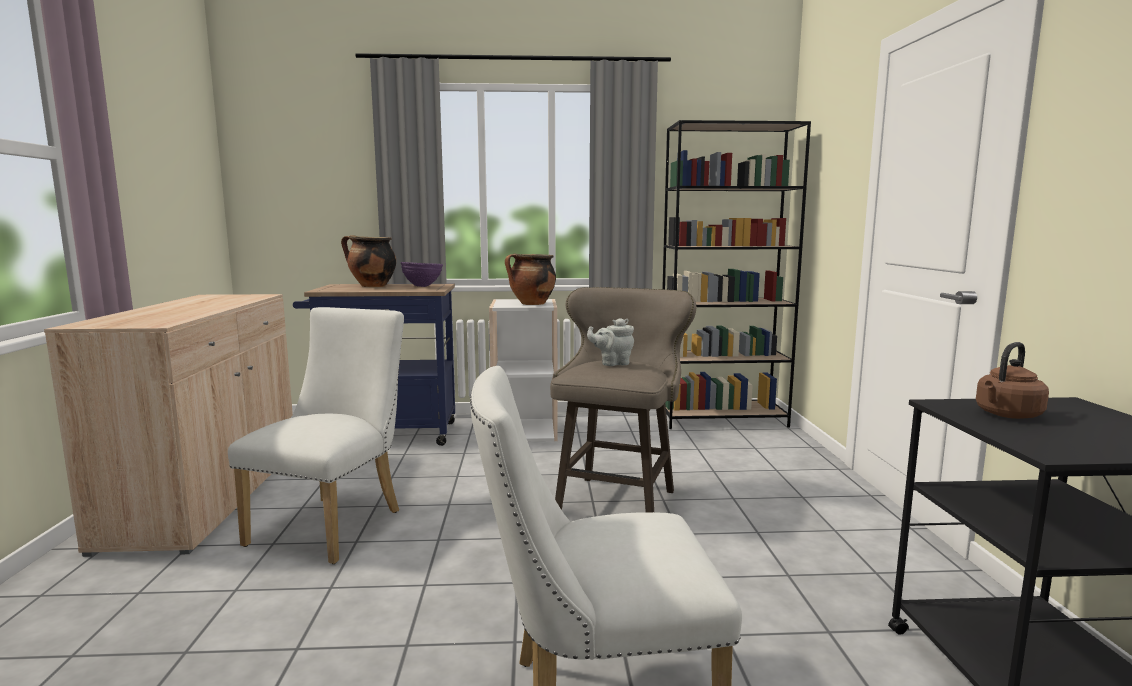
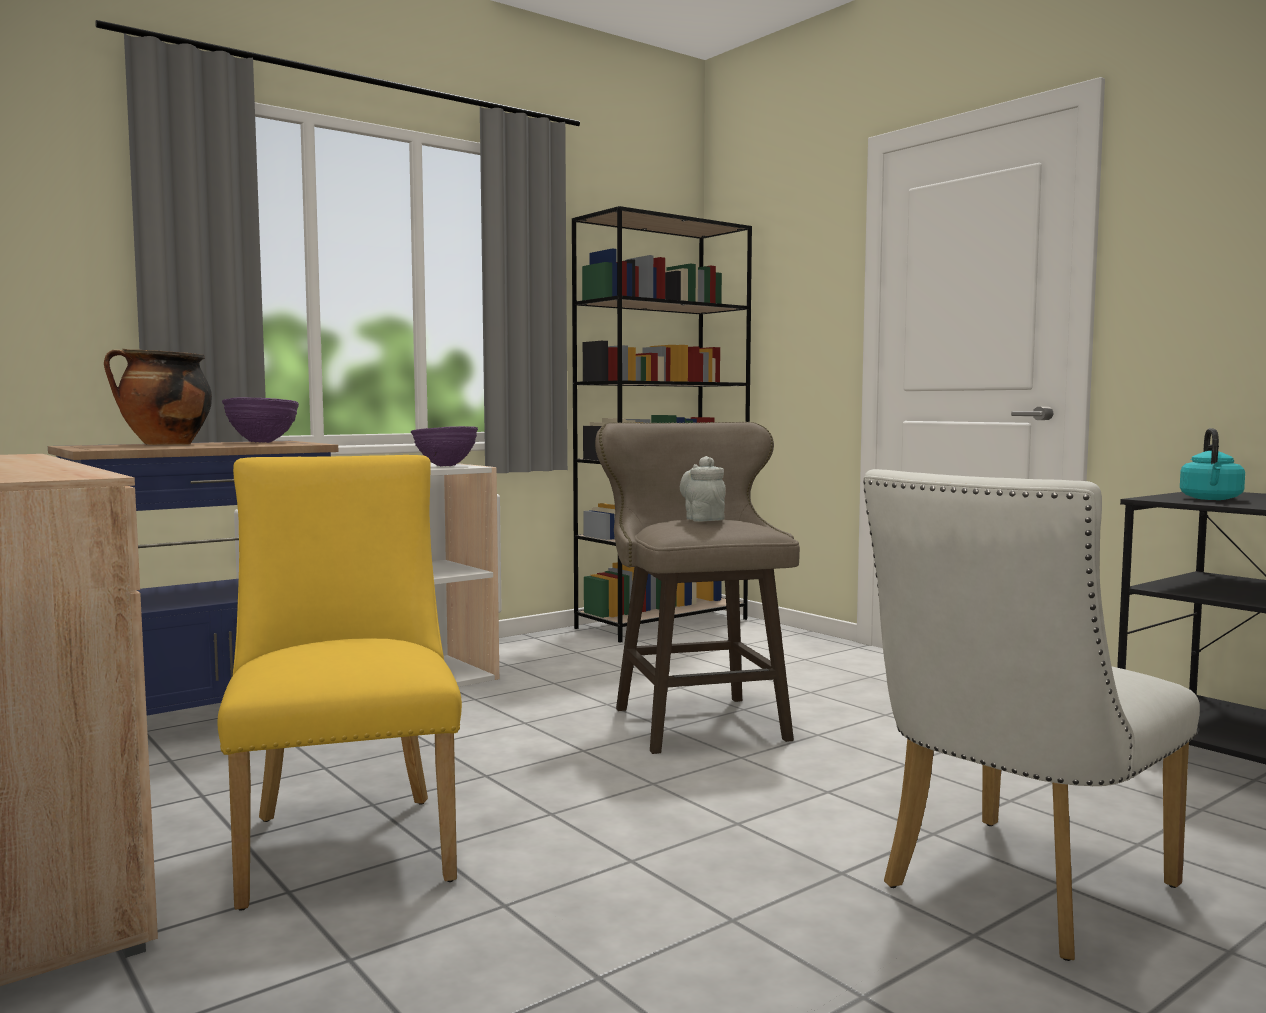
camera: 35 degrees left, 5 degrees down
(334, 523) = (347, 840): white chair -> yellow chair
(531, 304) = (445, 466): cooking pot -> purple bowl
(612, 363) = (703, 519): grey teapot -> grey teapot turned 120 degrees clockwise
(1006, 415) = (1211, 499): brown kettle -> turquoise kettle

